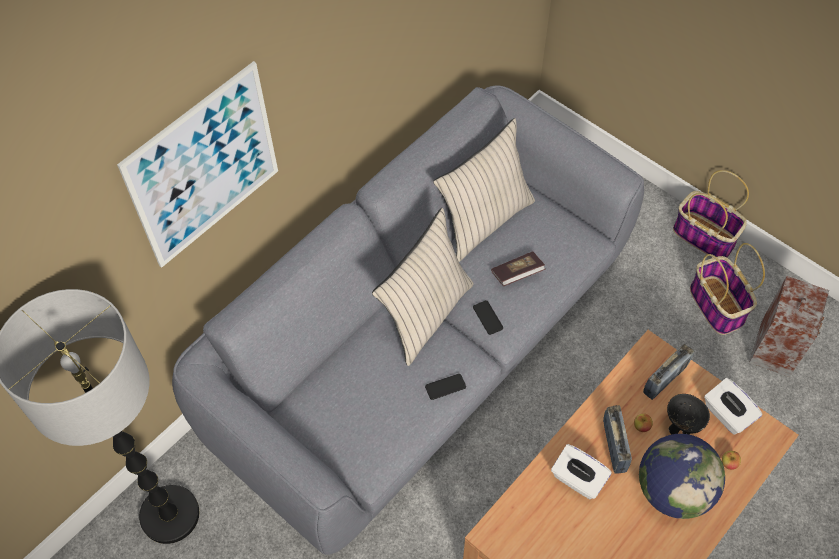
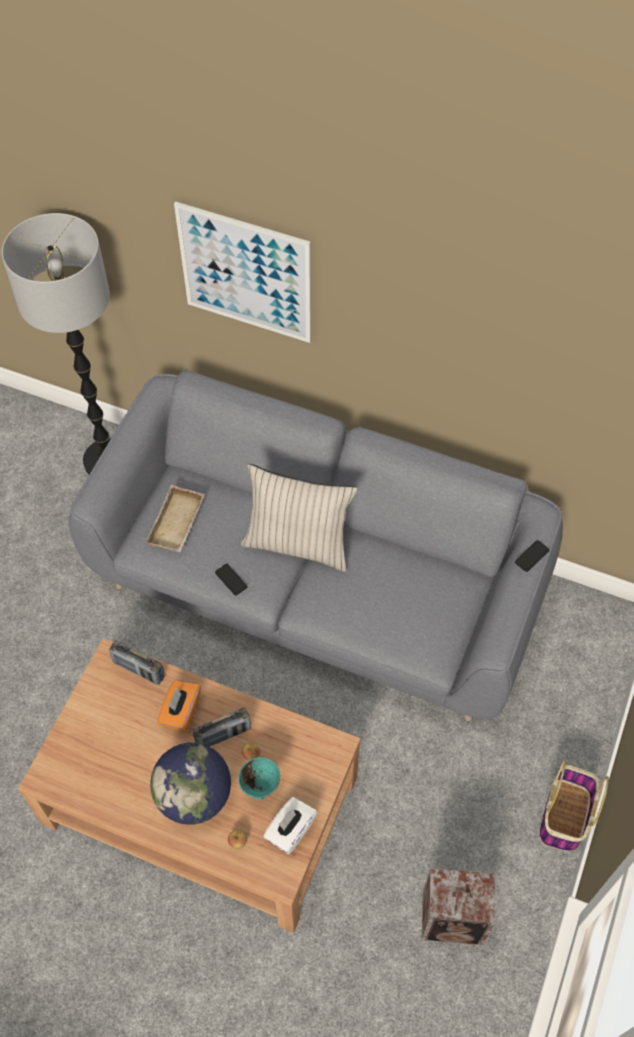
camera: 70 degrees right, 0 degrees up
(357, 419) = (178, 524): none -> beige tray
(484, 220) = (420, 561): beige pillow -> none
(488, 317) = (313, 593): phone -> phone (531, 556)
(517, 274) = (369, 604): book -> none
(578, 479) = (181, 712): white tissue box -> orange tissue box
(665, 379) = (309, 765): radio -> radio (139, 670)
(679, 428) = (260, 789): black bowl -> turquoise bowl
(717, 306) = (479, 847): basket -> none

